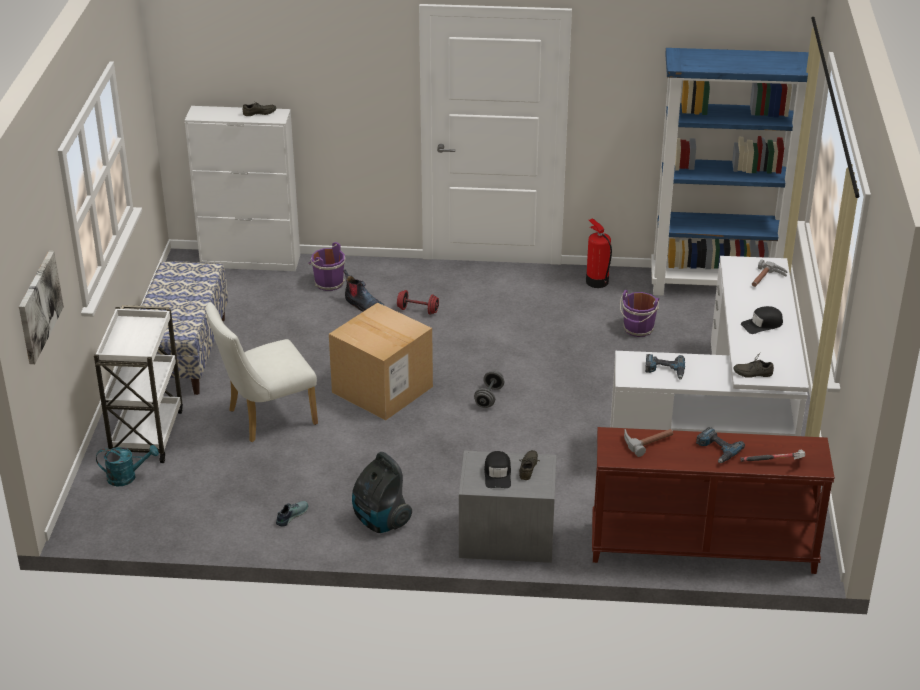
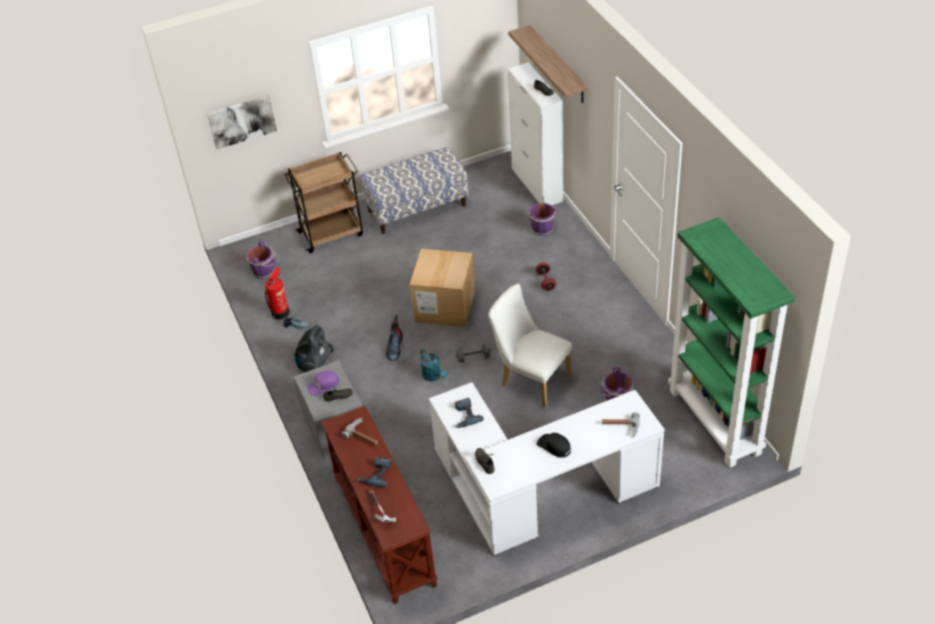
camera: 65 degrees right, 10 degrees up
(127, 477) = (289, 246): turquoise watering can -> turquoise watering can (434, 376)
(147, 433) = (332, 233): white cart -> brown cart
(152, 513) = (264, 271): none -> purple bucket
(265, 418) = (379, 271): white chair -> white chair (531, 379)
(271, 67) = (558, 65): none -> shelf
(364, 306) = (530, 255): boot -> boot (395, 347)
(498, 474) = (323, 385): black cap -> purple cap
(596, 281) = (660, 353): fire extinguisher -> fire extinguisher (280, 312)
(716, 285) = (715, 422): blue bookcase -> green bookcase

